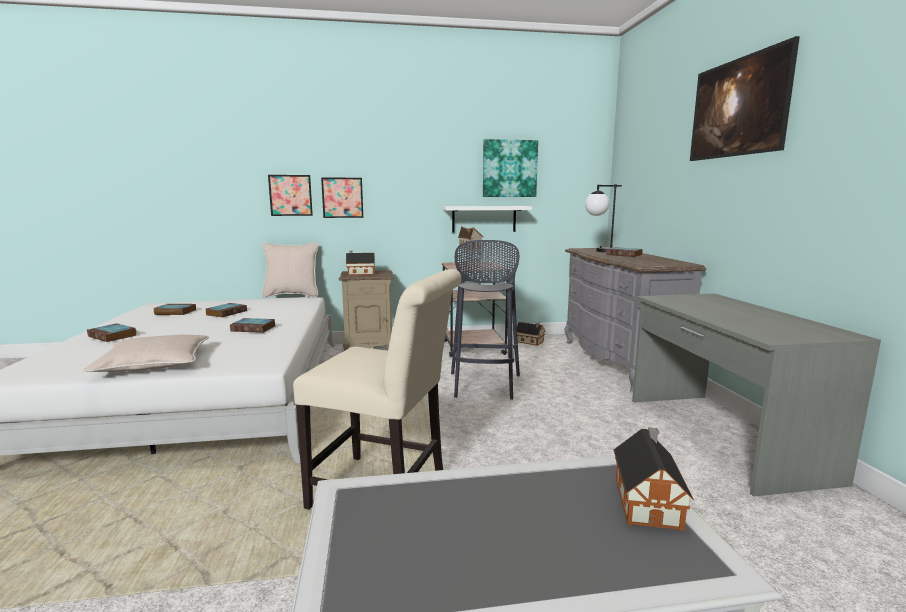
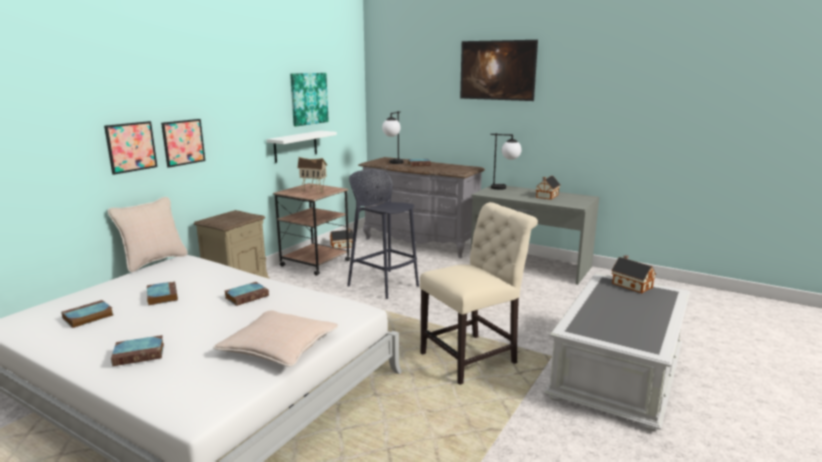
camera: 50 degrees left, 5 degrees up
(360, 273) = (225, 220): toy house -> toy house (546, 196)
(714, 299) = (504, 188): none -> table lamp

